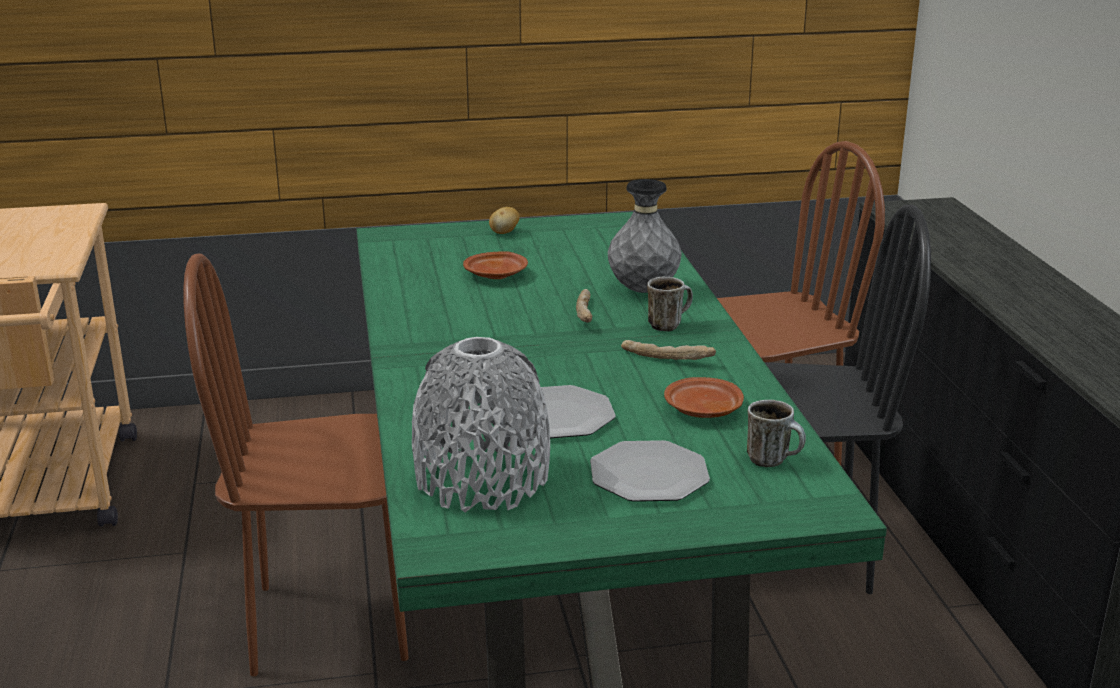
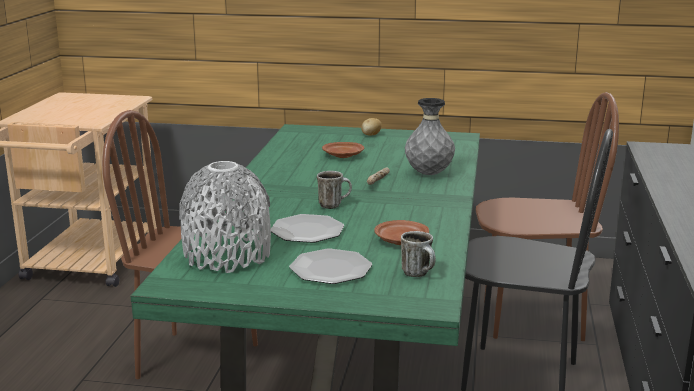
camera: 20 degrees right, 5 degrees down
(667, 358) = (407, 211): bread -> none
(668, 324) = (426, 193): mug -> mug (334, 205)

